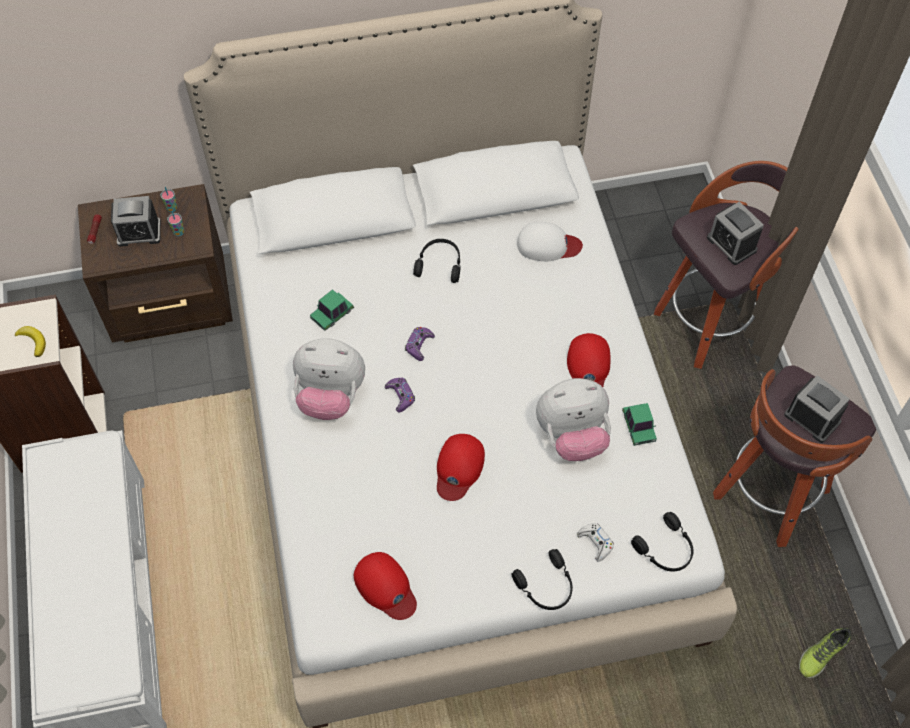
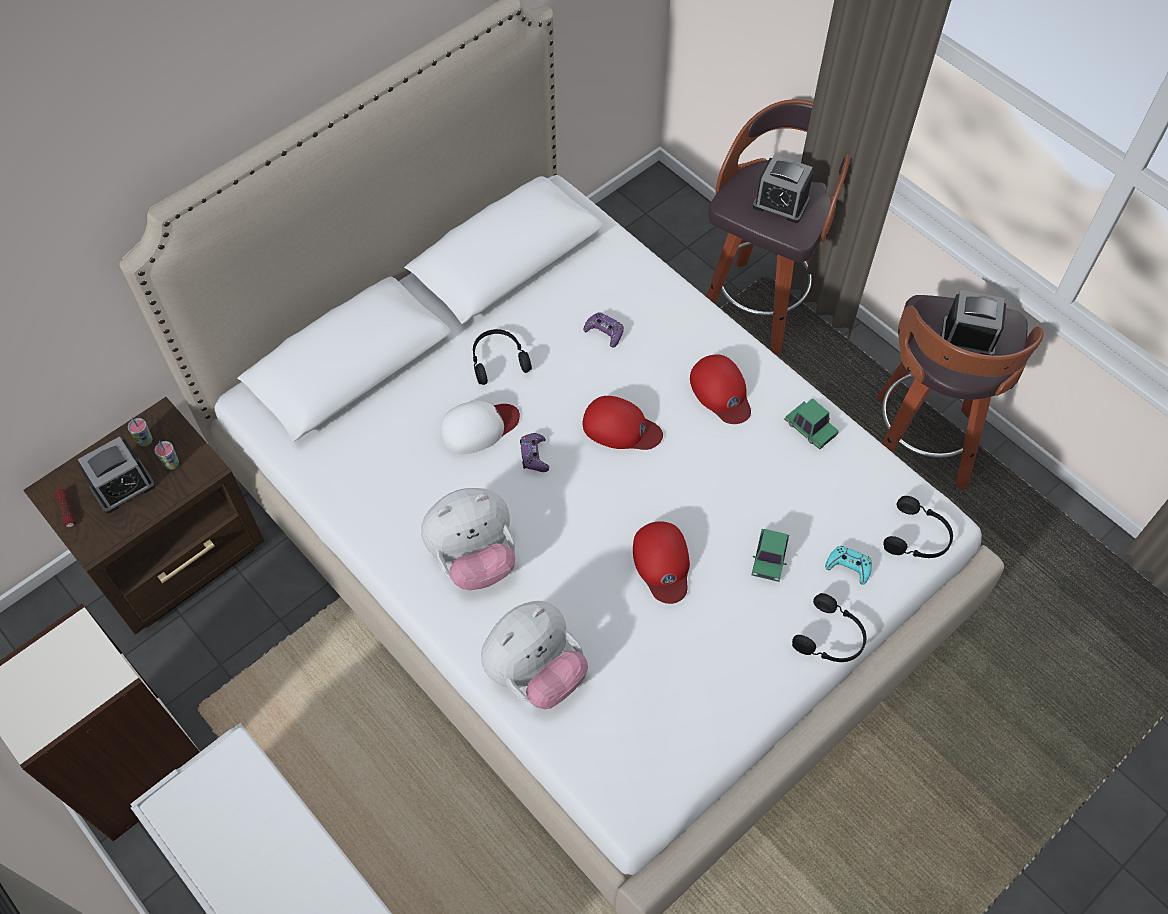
camera: 30 degrees left, 0 degrees up
(33, 341) = (90, 671): banana -> none
(332, 314) = (417, 469): toy car -> toy car (769, 558)
(385, 587) = (671, 730): red cap -> red cap (621, 428)
(400, 396) = (550, 519): purple game controller -> purple game controller (604, 332)
(548, 245) = (598, 288): white cap -> white cap (479, 427)
(572, 436) = (752, 471): plush toy -> plush toy (535, 672)
(595, 543) = (848, 567): white game controller -> turquoise game controller
(822, 653) = (1063, 570): shoe -> none

